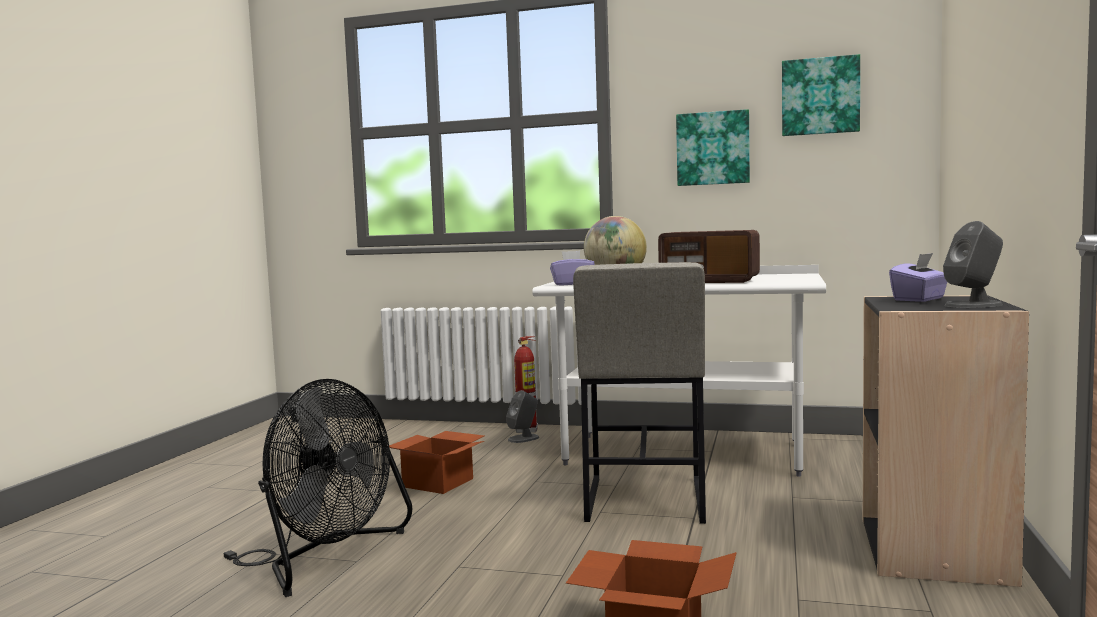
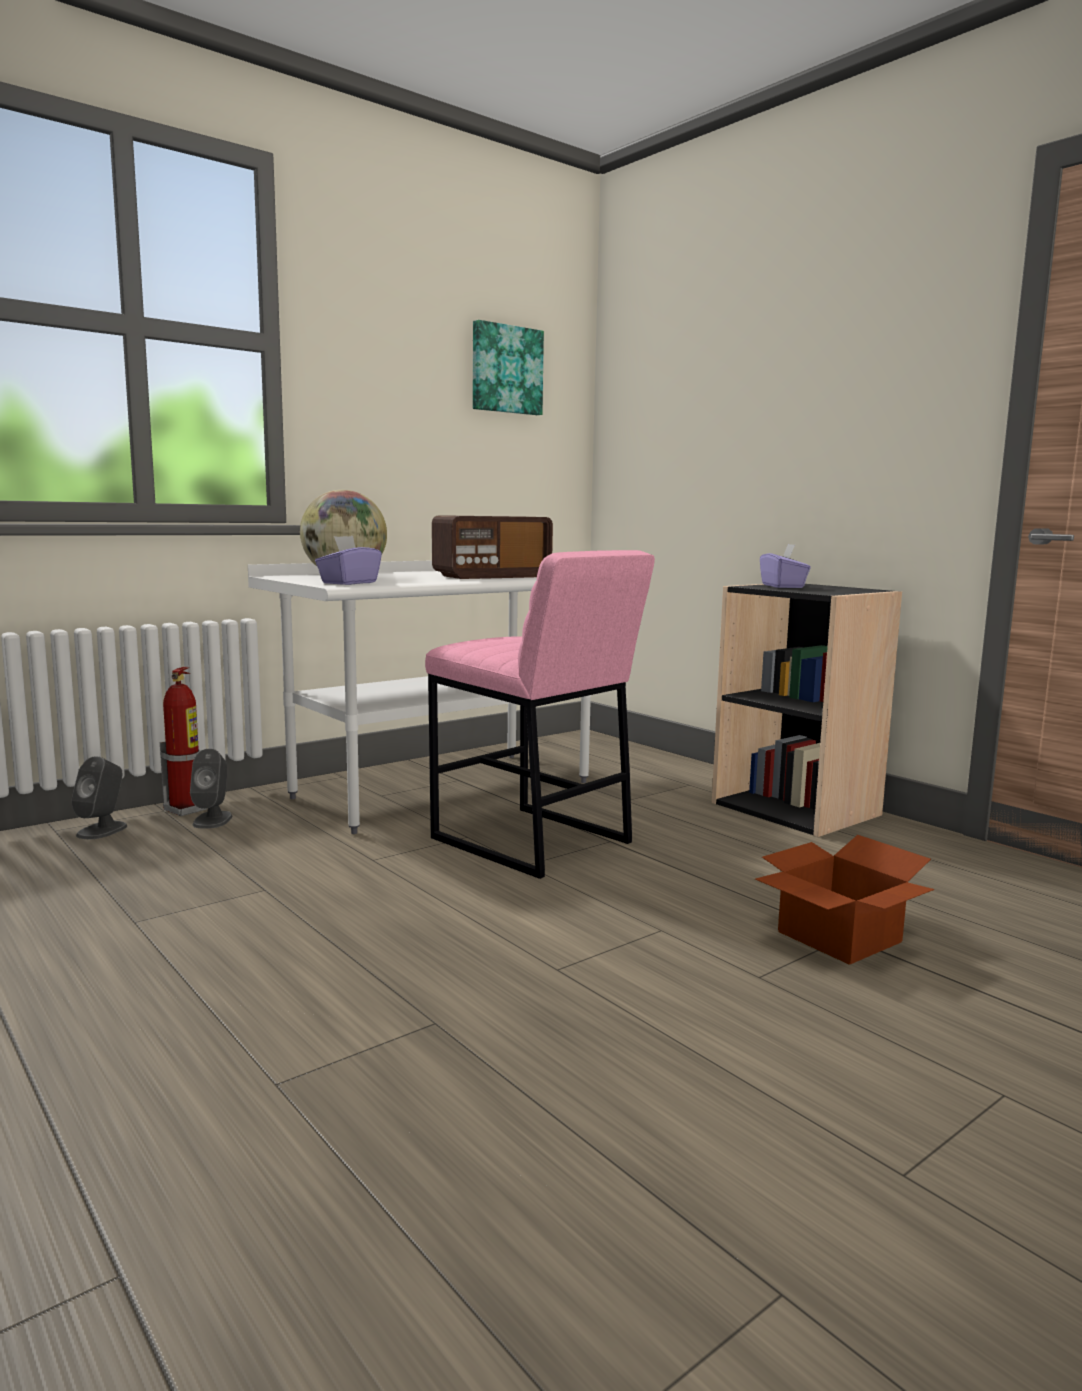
camera: 55 degrees left, 5 degrees up
(319, 558) = (379, 1046): black fan -> none
(440, 482) = (256, 901): cardboard box -> none
(645, 501) = (535, 841): grey chair -> pink chair
(713, 148) = (404, 412): picture -> none
(974, 305) = (847, 589): grey speaker -> grey speaker (102, 830)

